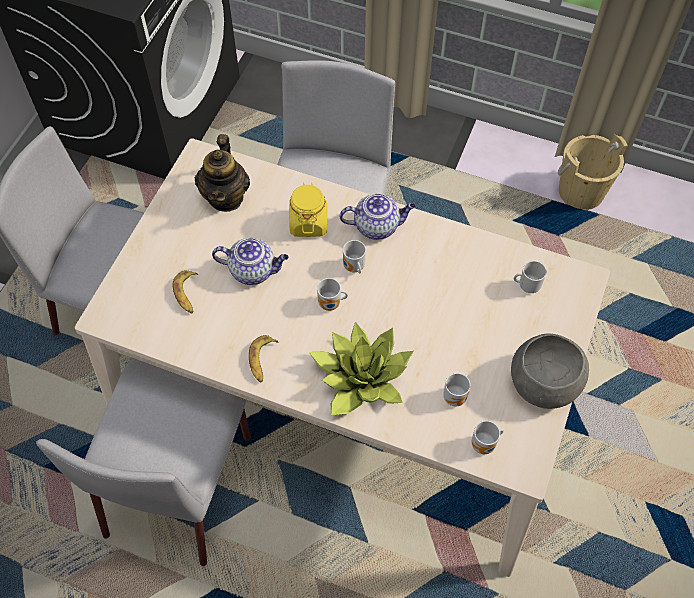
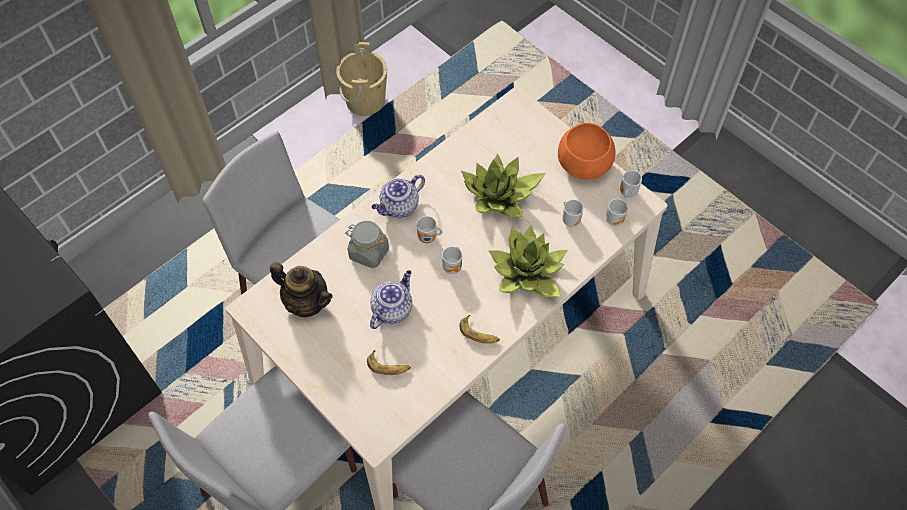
camera: 65 degrees left, 0 degrees up
(308, 223) = (368, 252): yellow jar -> grey jar
(377, 226) = (399, 207): teapot -> teapot turned 150 degrees counterclockwise
(446, 313) = (500, 196): none -> potted plant
(527, 285) = (503, 137): mug -> mug (626, 193)
(544, 381) = (583, 163): grey bowl -> orange bowl

